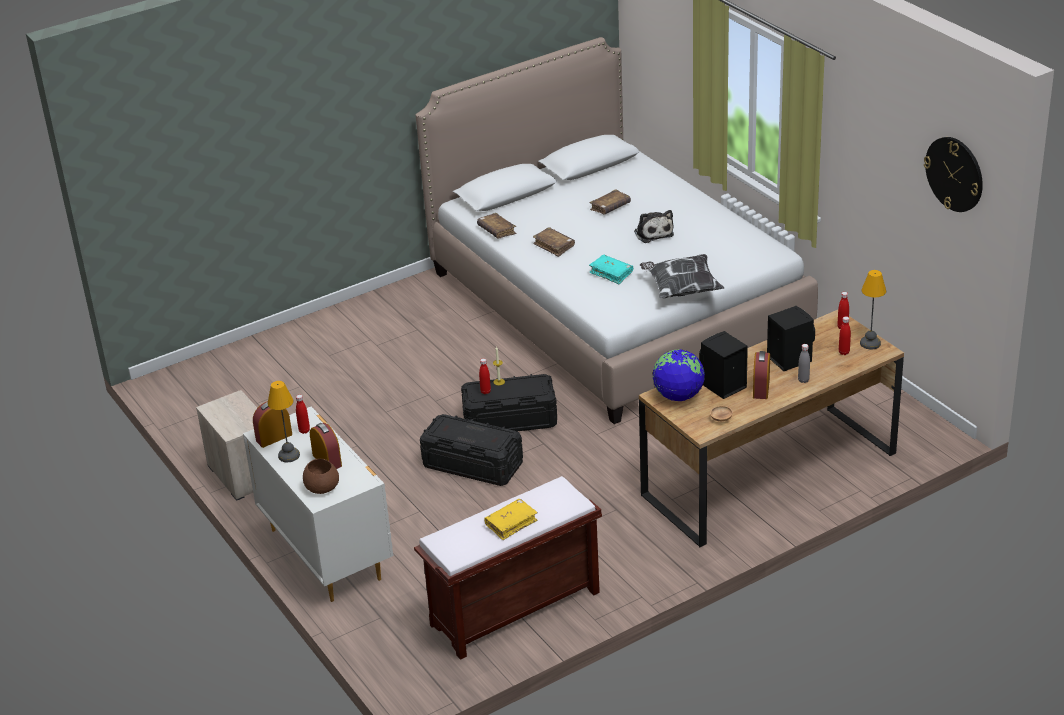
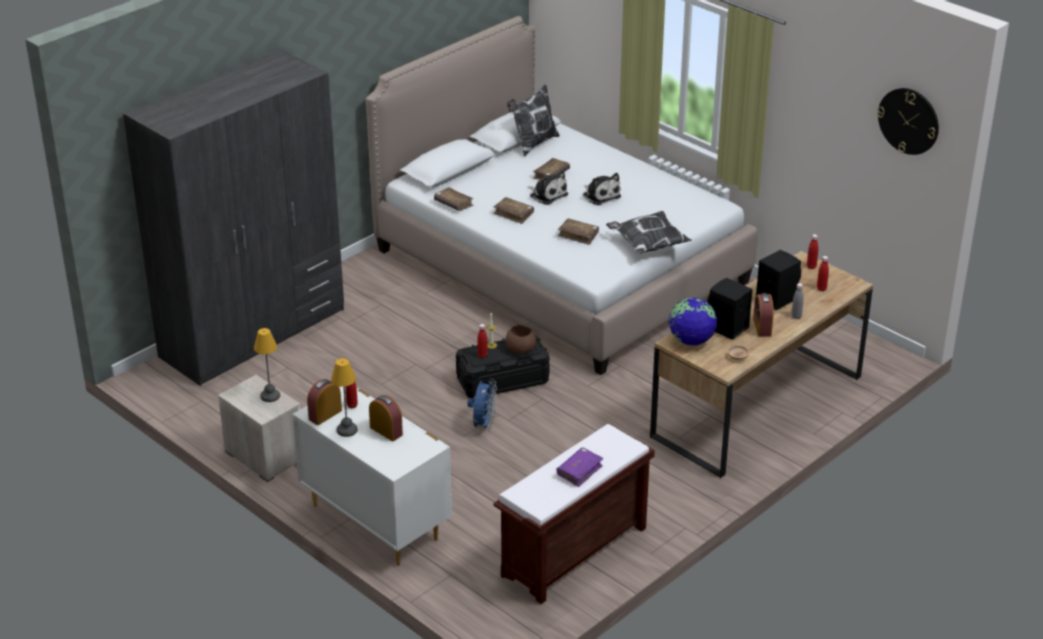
camera: 15 degrees left, 0 degrees up
(281, 347) = (253, 333): none -> grey wardrobe
(321, 487) = (391, 456): brown bowl -> brown bowl (520, 348)
(472, 465) = (483, 425): black storage box -> blue fan
(511, 523) = (579, 471): yellow book -> purple book
(597, 228) = (547, 195): none -> plush toy
(605, 173) = (533, 144): none -> pillow
(611, 273) = (578, 235): turquoise book -> brown book
(870, 343) = (841, 278): table lamp -> table lamp (270, 395)

